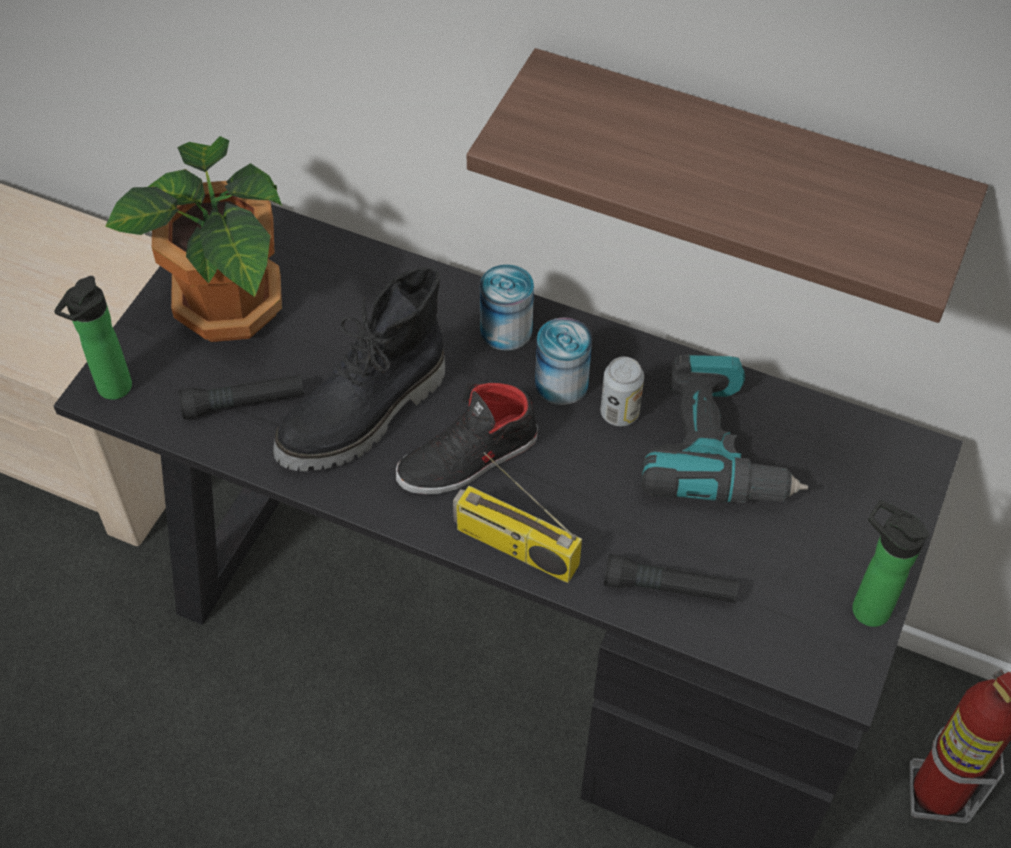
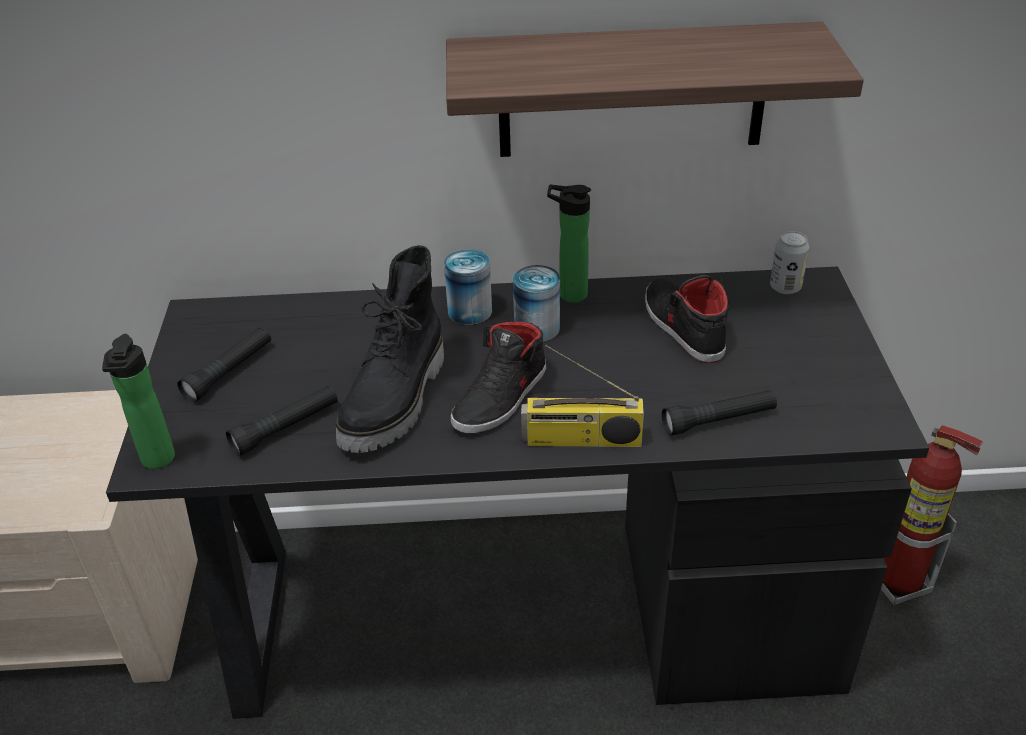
camera: 25 degrees left, 15 degrees down
(228, 308) = (229, 372): potted plant -> black flashlight
(619, 413) = (594, 330): can -> can (785, 287)
(718, 449) = (682, 326): power drill -> black shoe
(865, 607) = (861, 379): bottle -> bottle (568, 294)

